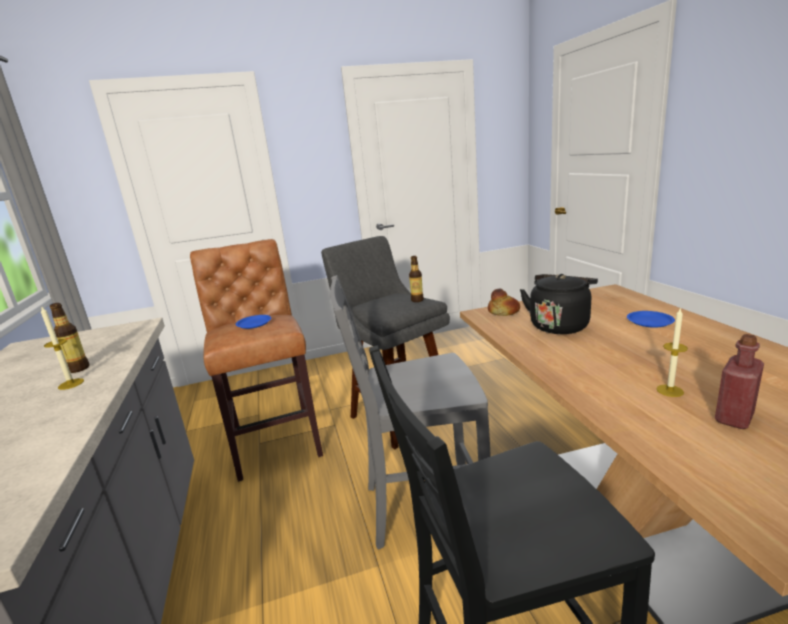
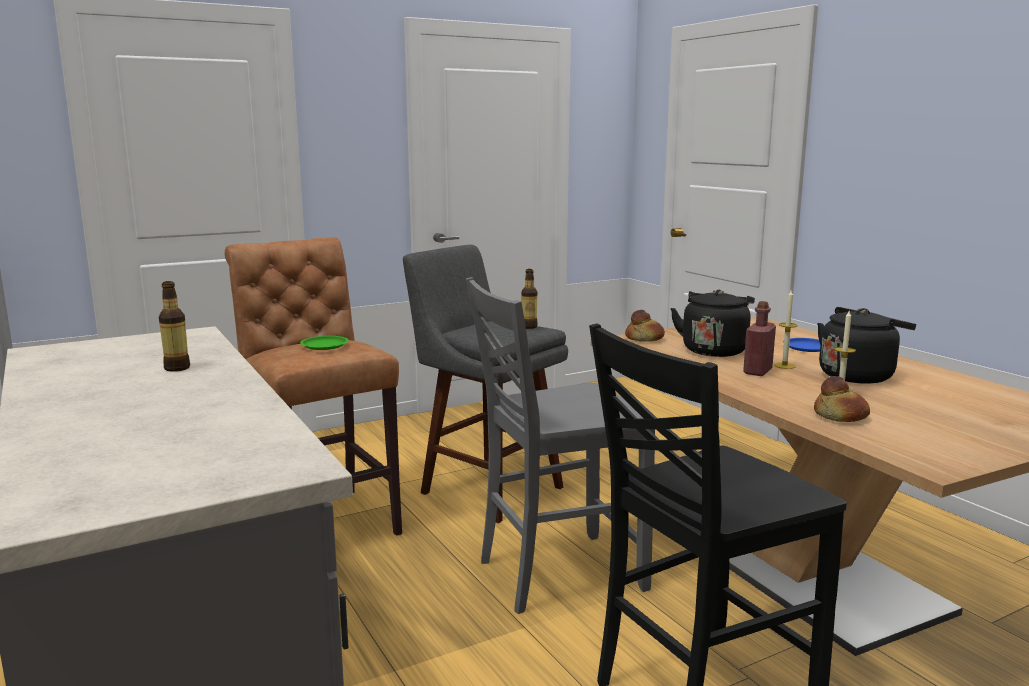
camera: 15 degrees left, 5 degrees down
(71, 384) = (192, 379): candle -> candle (784, 365)
(254, 324) = (324, 345): blue plate -> green plate
(662, 426) = (840, 416): none -> bread
(696, 361) = (858, 376): none -> black kettle
(734, 417) = (897, 410): red bottle -> red bottle (757, 371)

